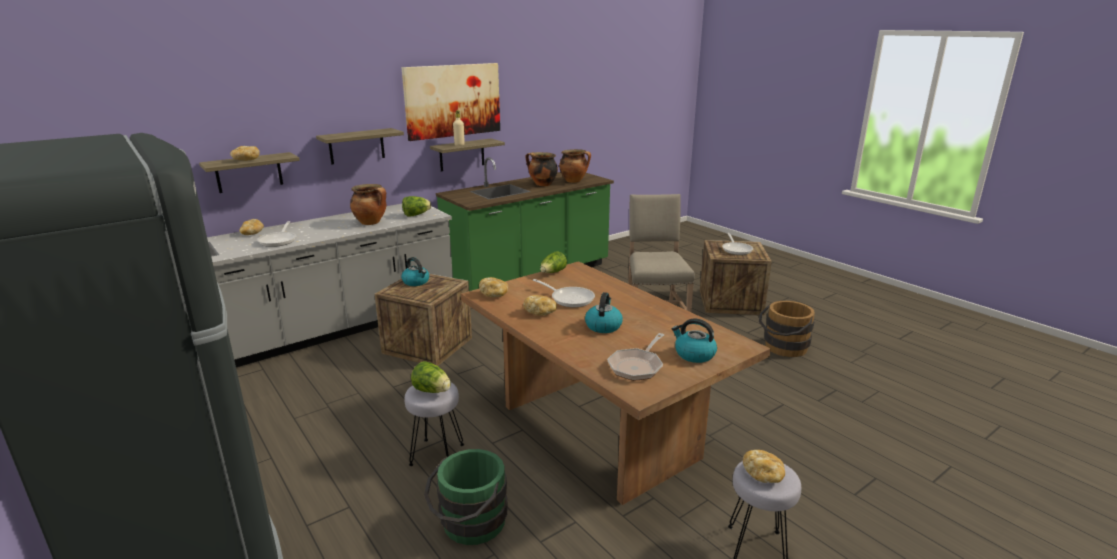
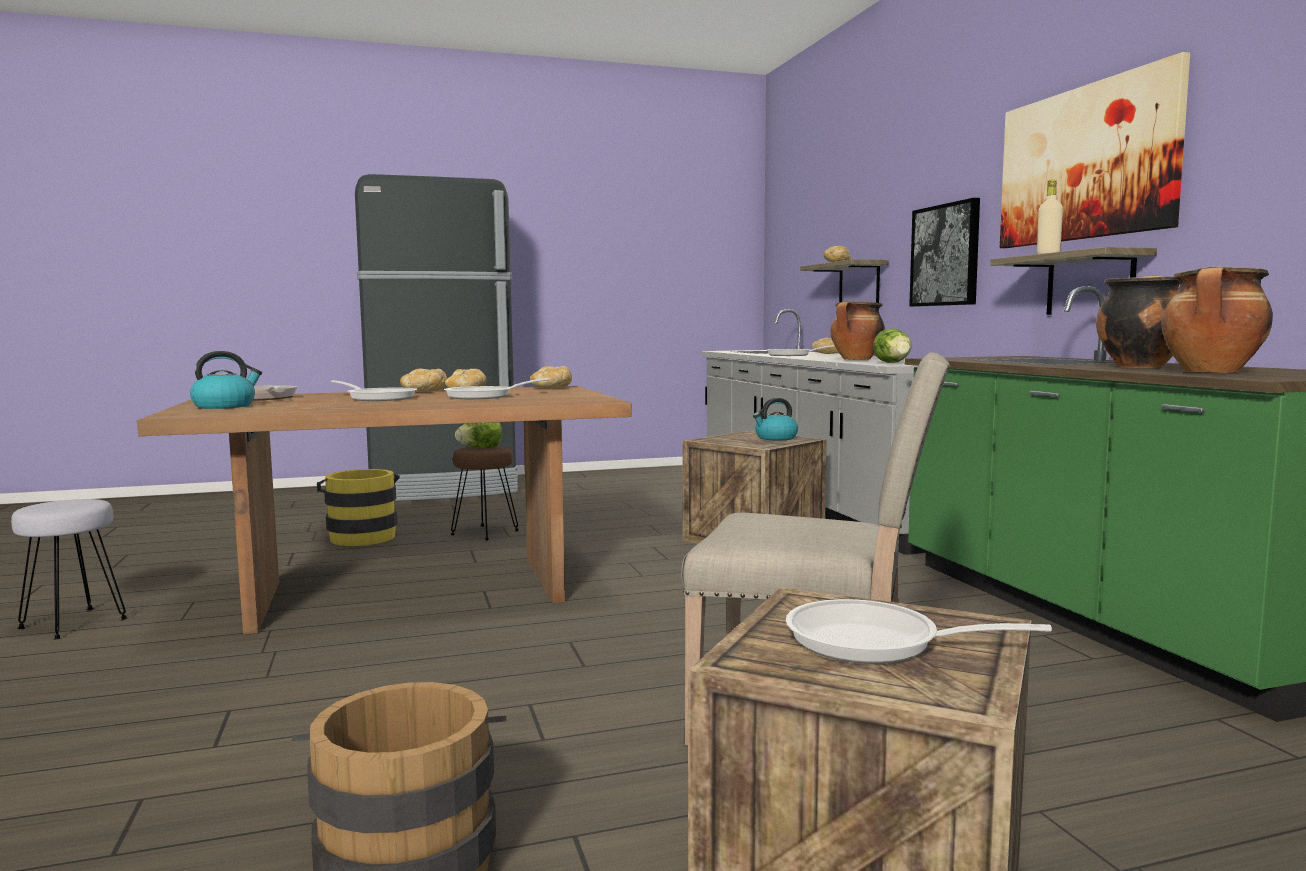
camera: 110 degrees right, 15 degrees down
(356, 146) = (945, 255): shelf -> picture
(436, 454) = (485, 533): grey stool -> brown stool
(469, 525) = (361, 536): green bucket -> yellow bucket
(553, 273) = (593, 396): lettuce -> none
(603, 326) = (378, 398): kettle -> frying pan
(763, 475) = (67, 503): bread -> bread (424, 391)

